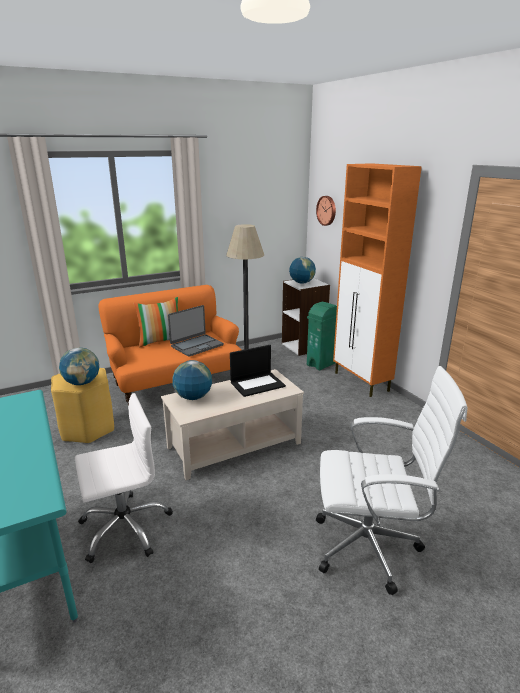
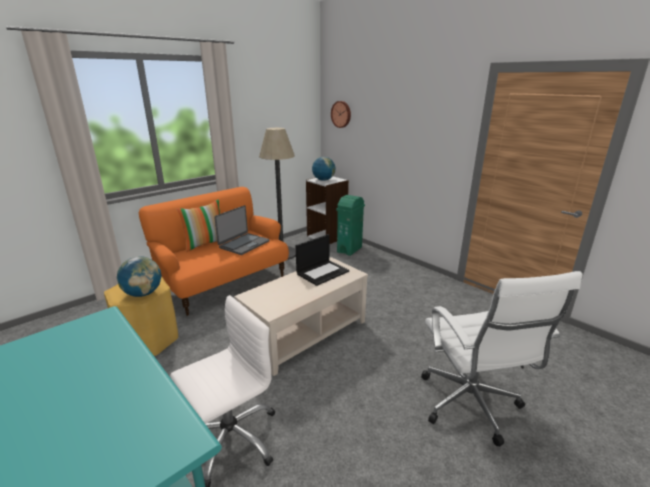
camera: 15 degrees left, 0 degrees up
(193, 397) = (268, 292): globe -> none
(361, 382) = (389, 261): orange cabinet -> none
(371, 547) = (471, 407): white office chair -> white office chair turned 90 degrees clockwise

